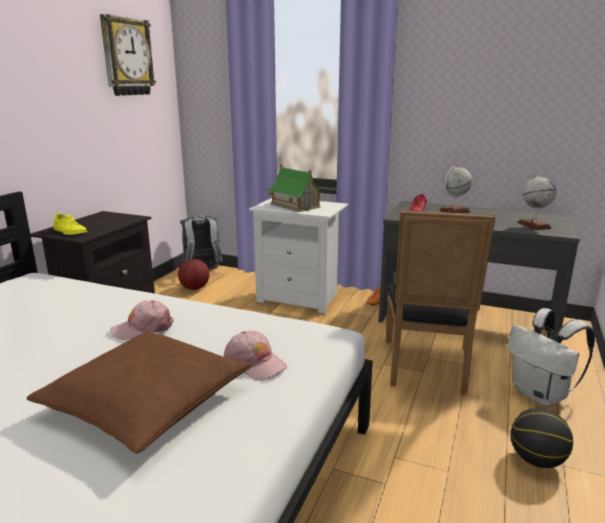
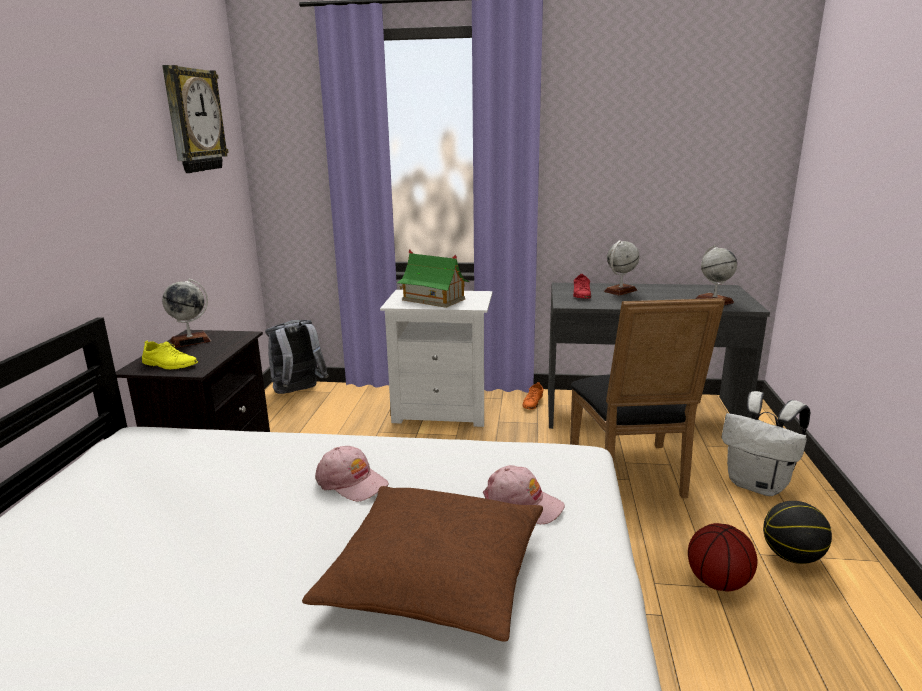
camera: 15 degrees left, 0 degrees up
(98, 218) = (190, 341): none -> globe
(143, 328) = (351, 482): pink cap -> pink cap turned 105 degrees counterclockwise
(195, 288) = (302, 416): basketball -> basketball (718, 582)

